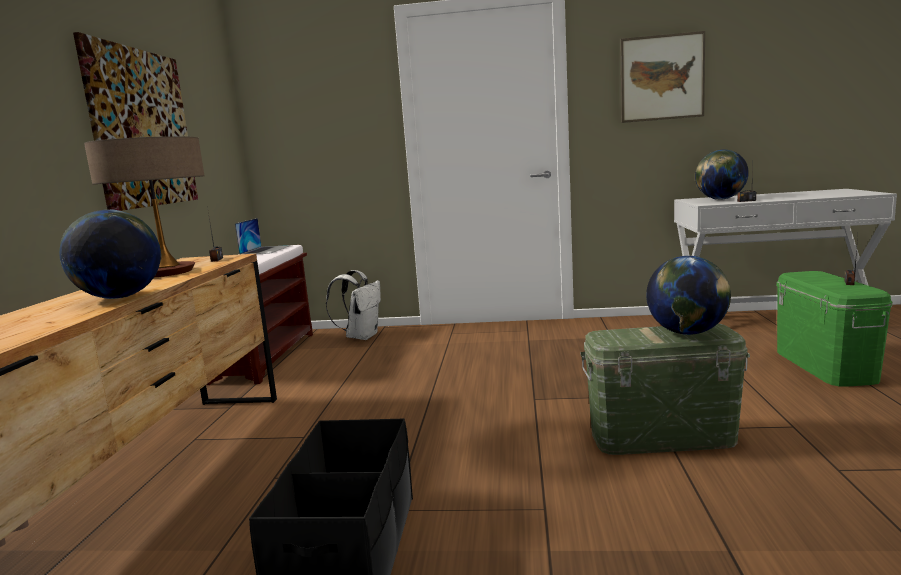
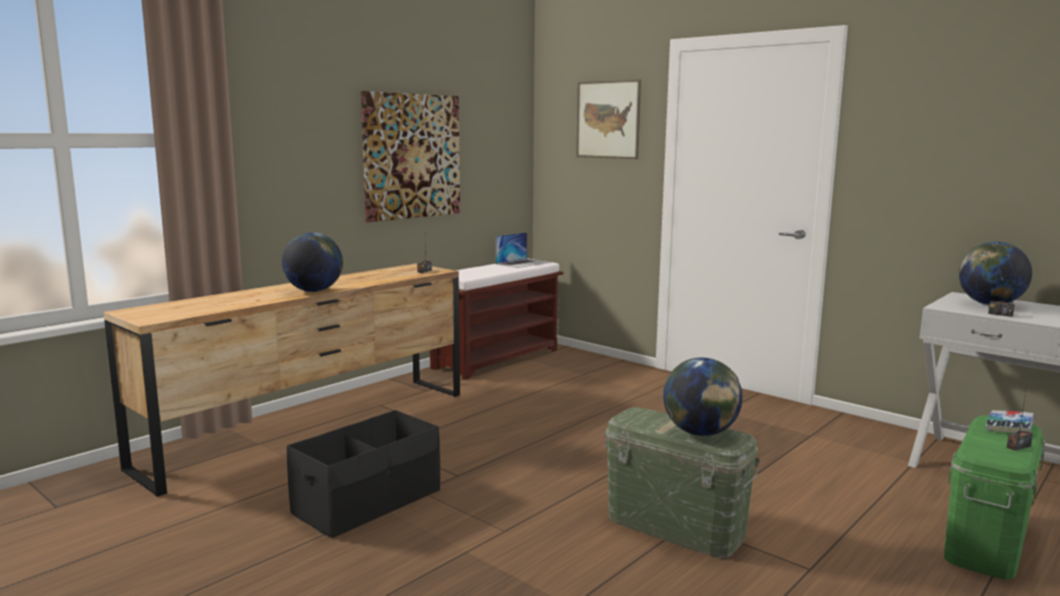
camera: 35 degrees right, 0 degrees up
(166, 272) = (375, 276): table lamp -> none
(361, 336) = (590, 363): white backpack -> none
(662, 78) = (955, 138): picture -> picture (608, 119)
(813, 275) = (1009, 427): none -> book

